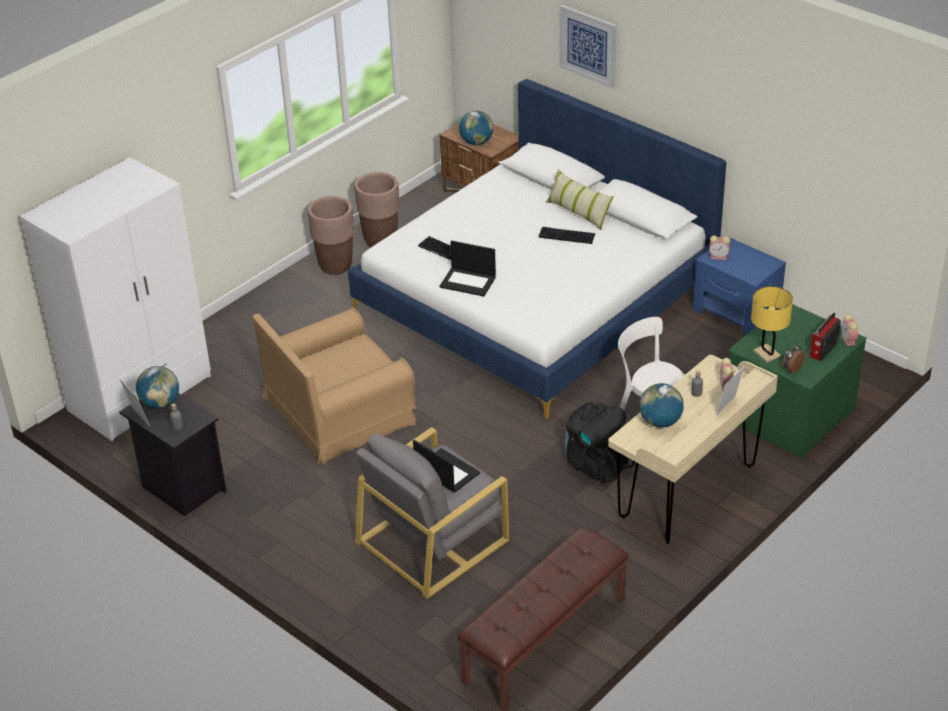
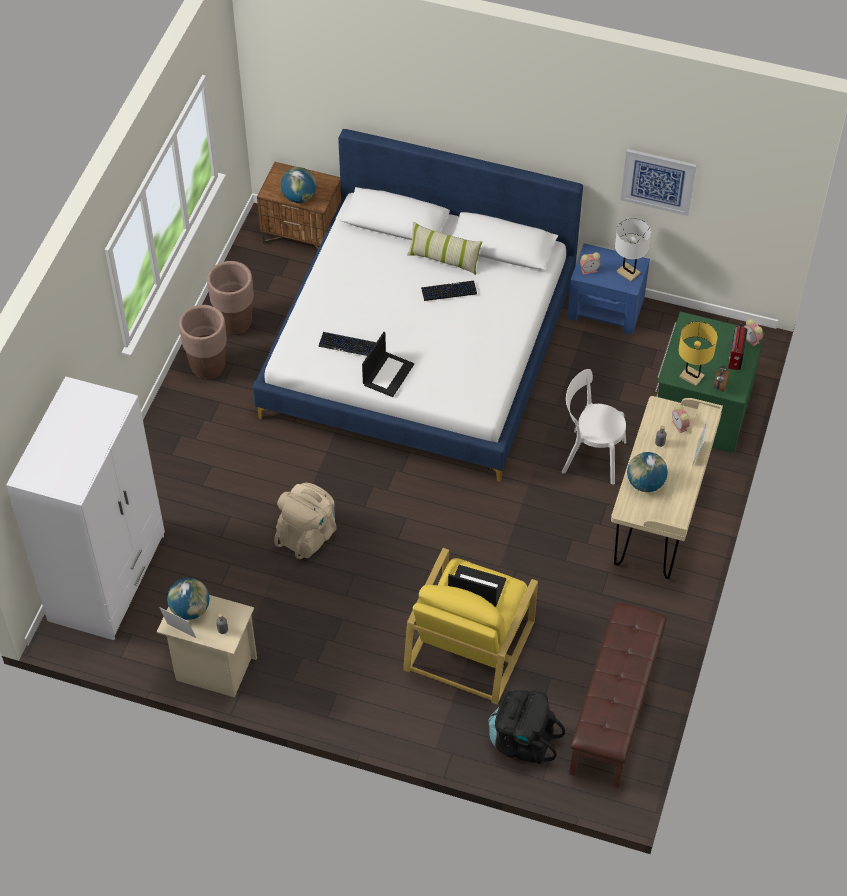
camera: 25 degrees left, 15 degrees up
(181, 488) = (213, 668): black nightstand -> beige nightstand
(338, 410) = (308, 534): brown armchair -> beige backpack
(433, 540) = (470, 643): grey armchair -> yellow armchair
(468, 282) = (388, 374): laptop -> laptop turned 60 degrees counterclockwise
(588, 45) = (418, 97): picture -> picture (658, 181)
(596, 463) = (567, 516): black backpack -> black backpack (522, 741)
(757, 267) = (628, 272): none -> white table lamp

